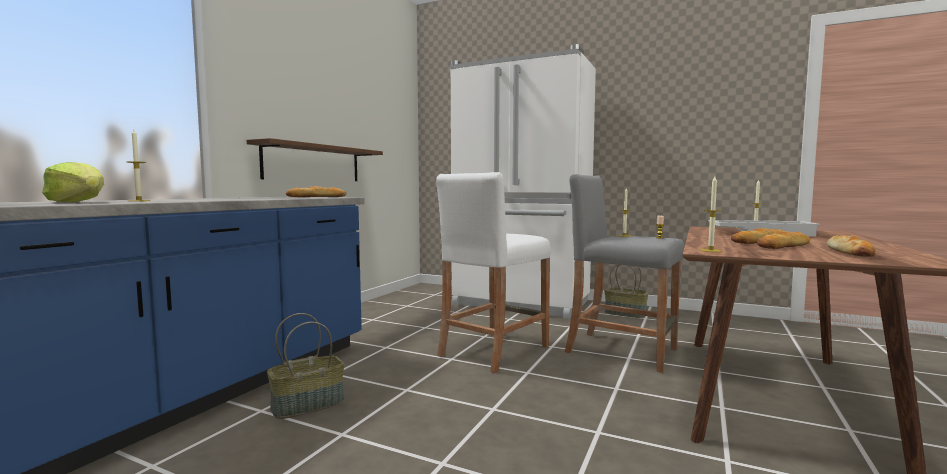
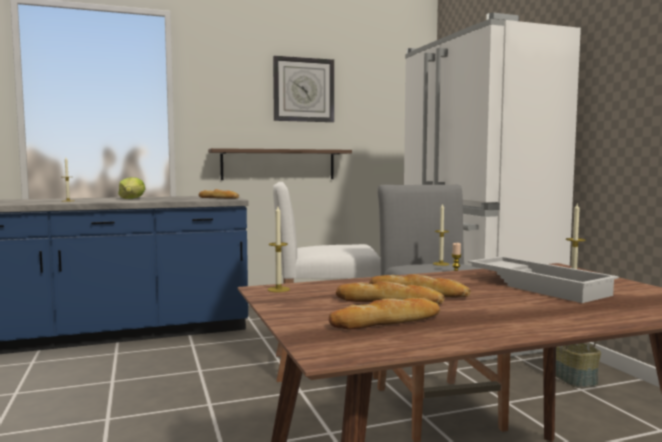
camera: 45 degrees right, 0 degrees up
(79, 202) = (34, 201): lettuce -> lettuce (131, 199)
(308, 404) = (139, 358): basket -> none
(332, 84) = (303, 90): none -> wall clock

